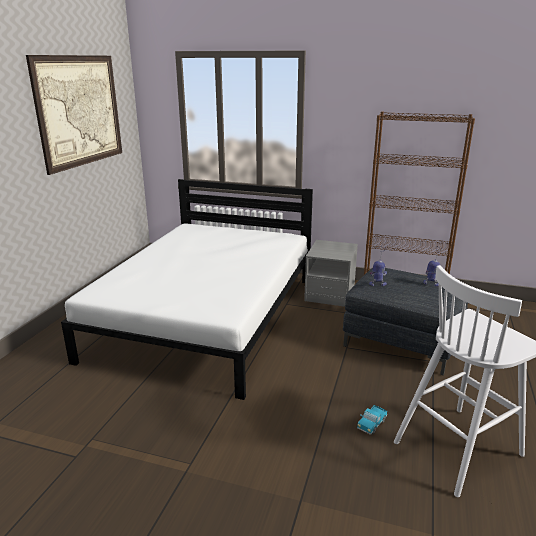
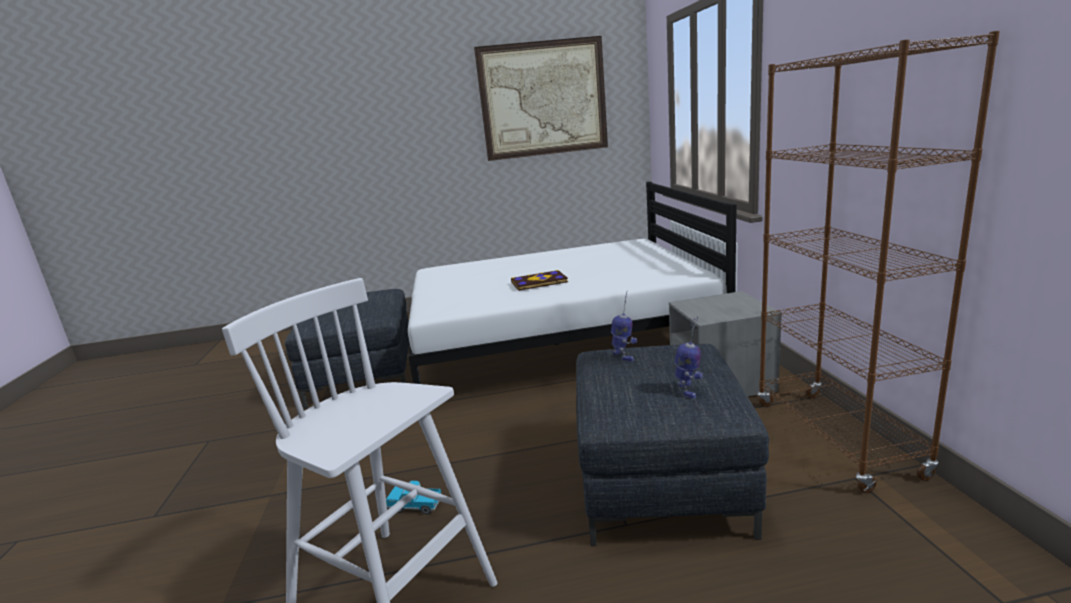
camera: 65 degrees right, 5 degrees down
(120, 417) = (364, 374): none -> grey ottoman
(225, 269) = (539, 282): none -> book

